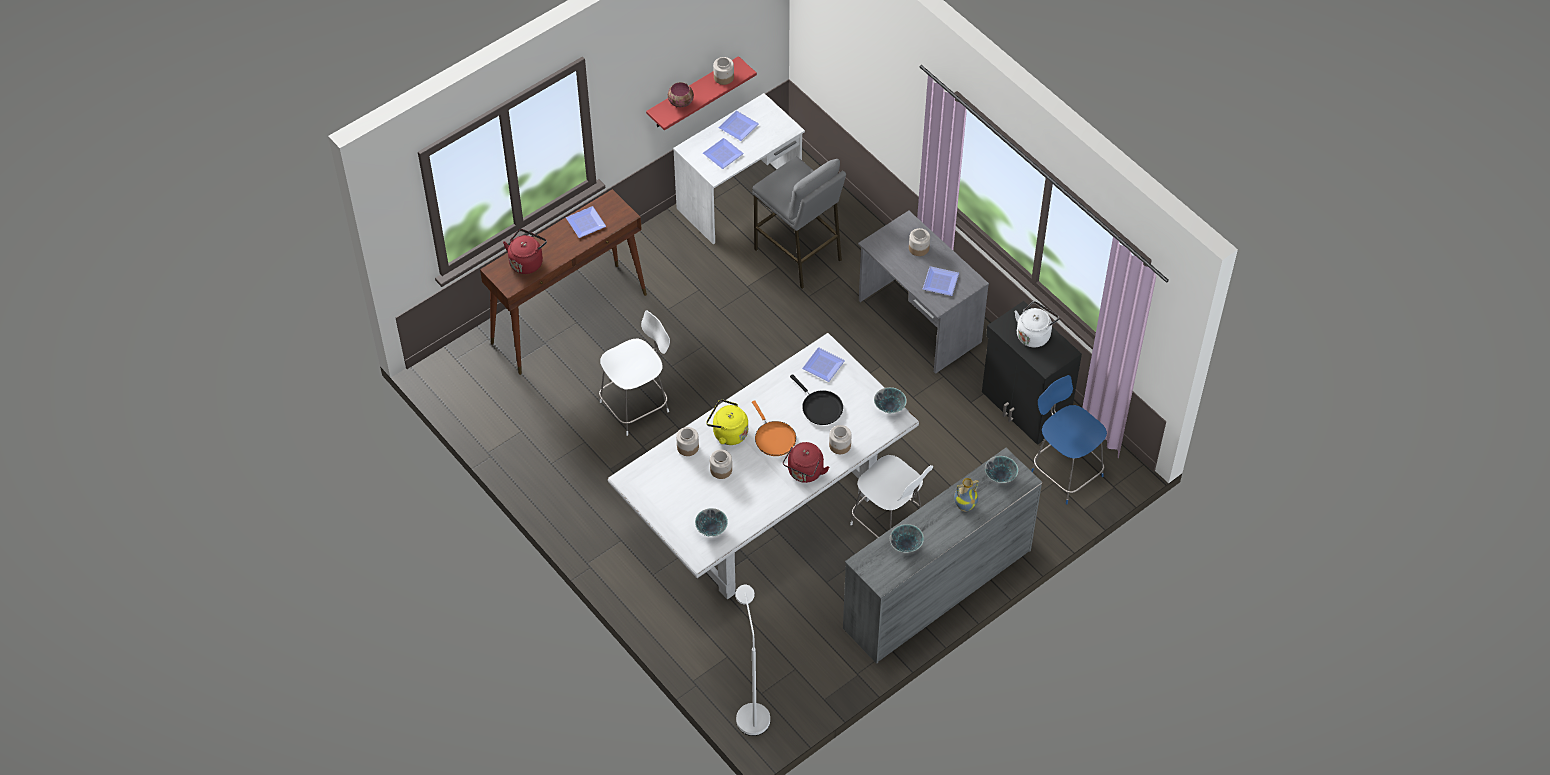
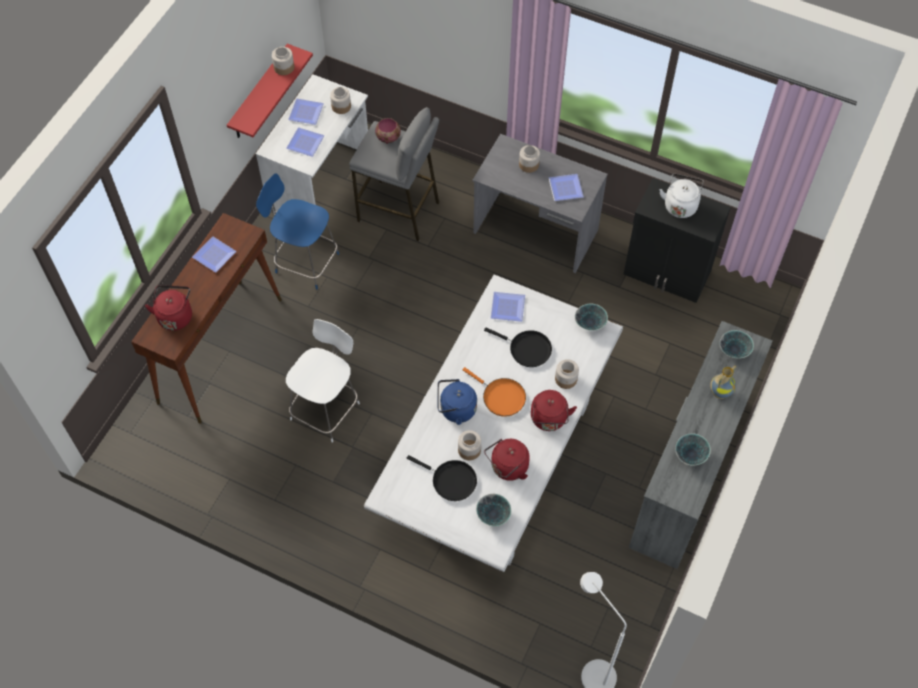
camera: 25 degrees left, 5 degrees up
(681, 102) = (256, 105): bowl -> bowl (388, 137)
(687, 447) = (425, 440): jar -> jar (341, 106)
(691, 488) = (451, 480): none -> black frying pan
(728, 433) = (455, 410): yellow kettle -> blue kettle
(745, 497) = (507, 468): none -> red kettle
(888, 525) = (613, 429): white chair -> none
(1065, 472) = (733, 318): blue chair -> blue chair (305, 262)

